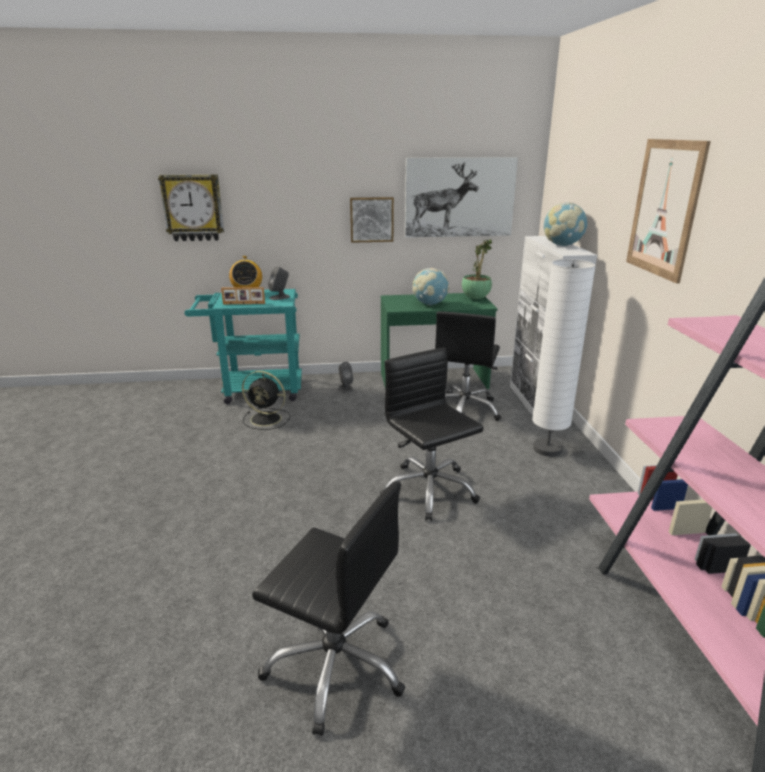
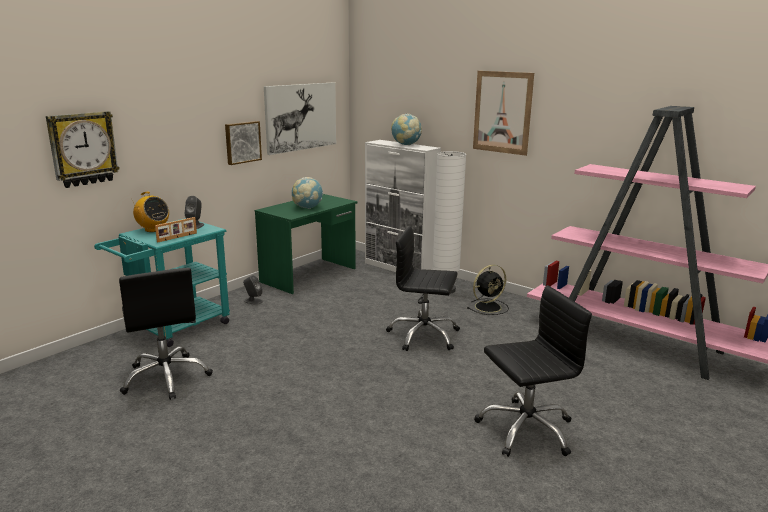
camera: 45 degrees left, 5 degrees down
(267, 419) = (231, 343): black fan -> black fan (489, 307)
(464, 410) = (362, 286): black office chair -> black office chair (166, 377)
(476, 298) = (328, 198): potted plant -> none

